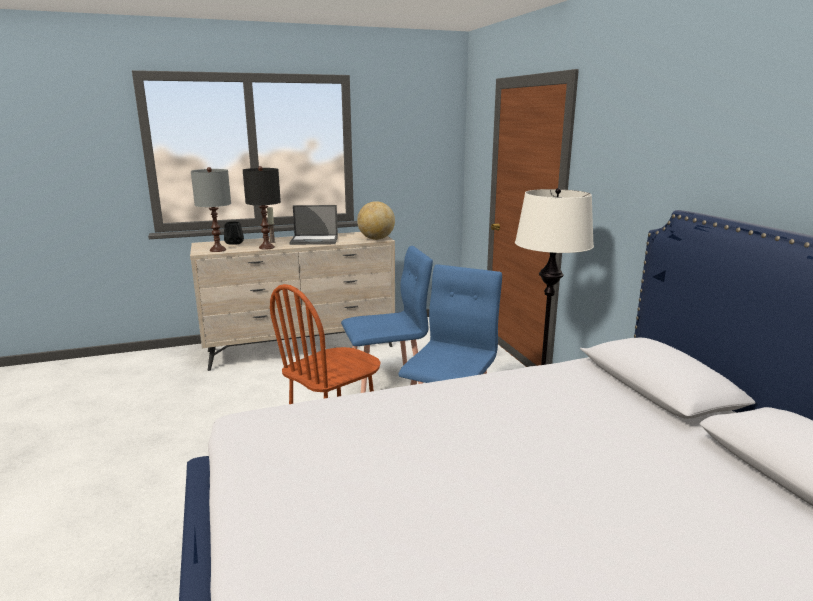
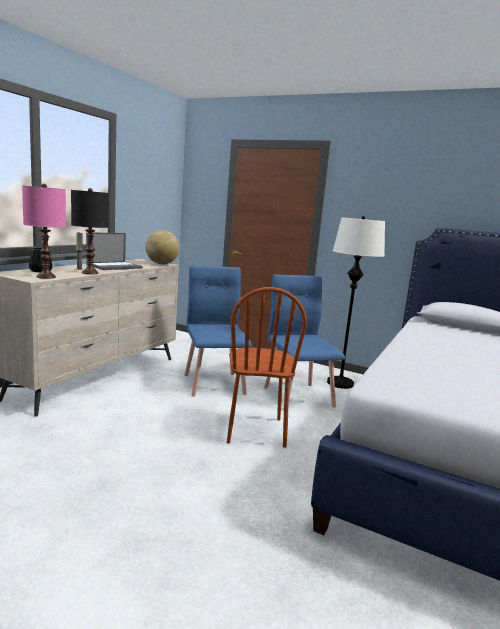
camera: 45 degrees left, 5 degrees down
(217, 250) = (46, 277): grey table lamp -> pink table lamp
(386, 383) = (214, 384): blue chair -> blue chair turned 45 degrees counterclockwise

